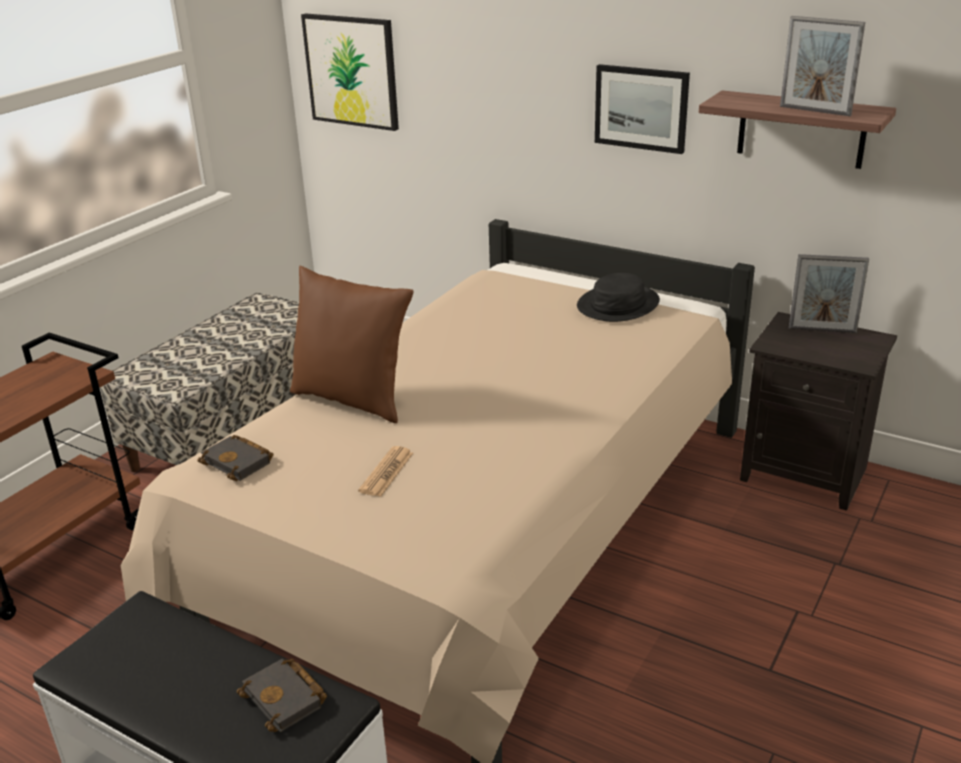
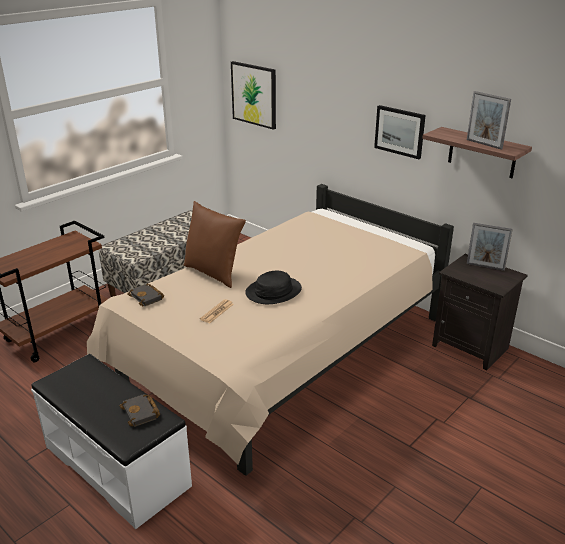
camera: 10 degrees right, 0 degrees up
(618, 305) = (373, 239): black hat -> black hat (273, 291)

